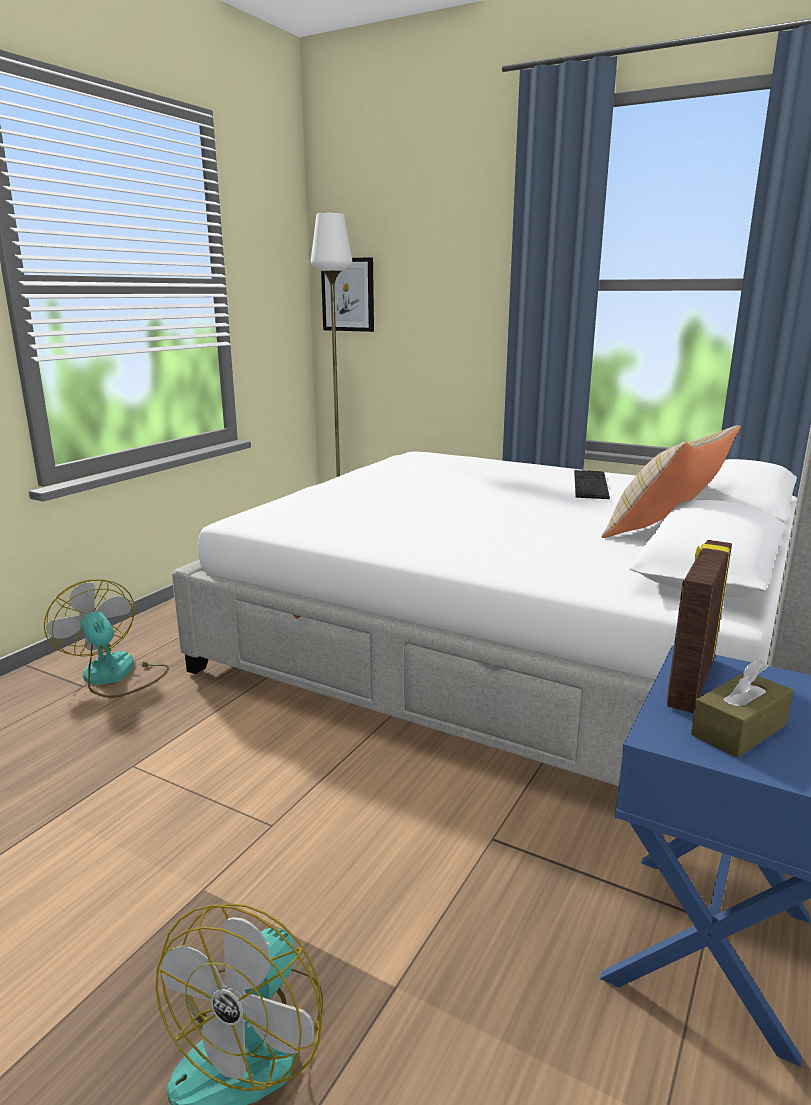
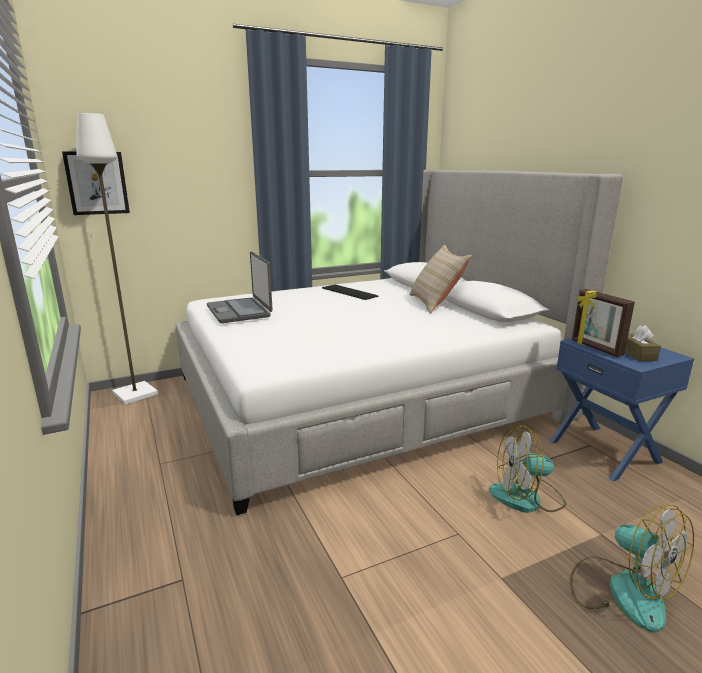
camera: 55 degrees left, 0 degrees up
(115, 676) = (188, 556): fan -> fan (527, 498)
(399, 468) = (239, 311): none -> laptop

